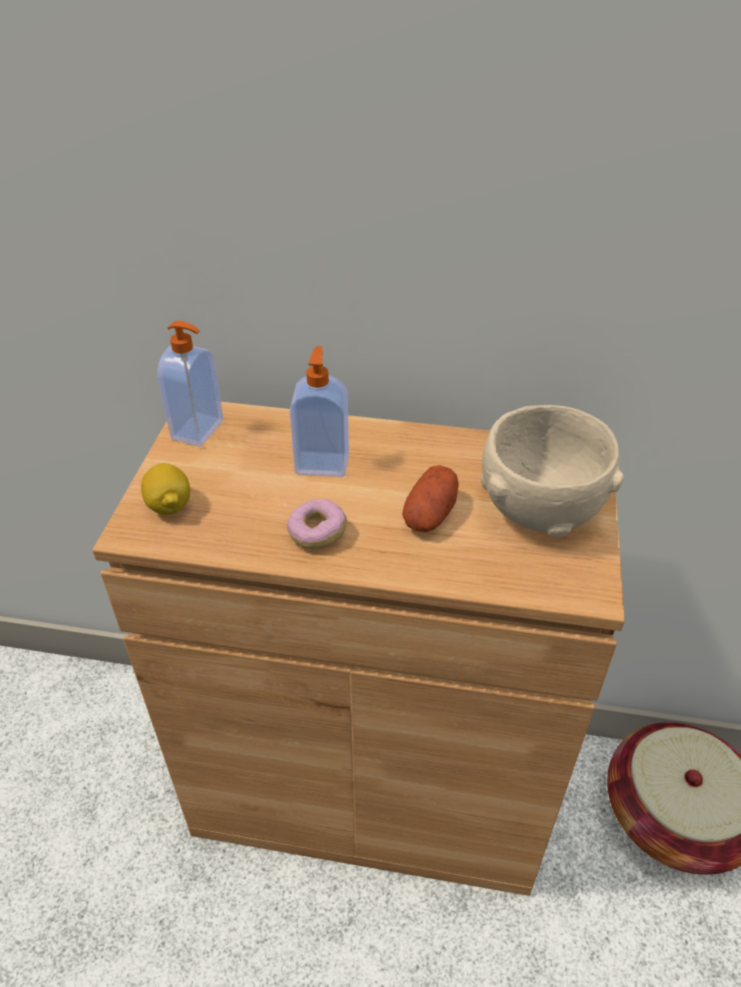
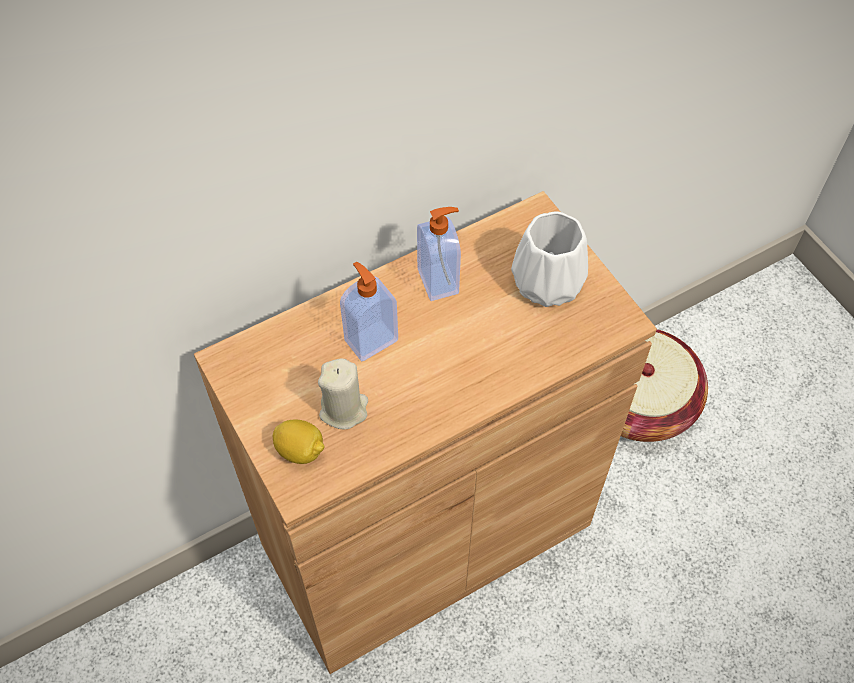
camera: 40 degrees left, 15 degrees up
(199, 430) = (247, 373): soap dispenser -> soap dispenser (439, 281)
(239, 498) = (344, 409): none -> beige candle
(317, 533) = (426, 398): donut -> none
(430, 514) = (482, 331): potato -> none
(539, 511) = (547, 281): beige bowl -> white vase

